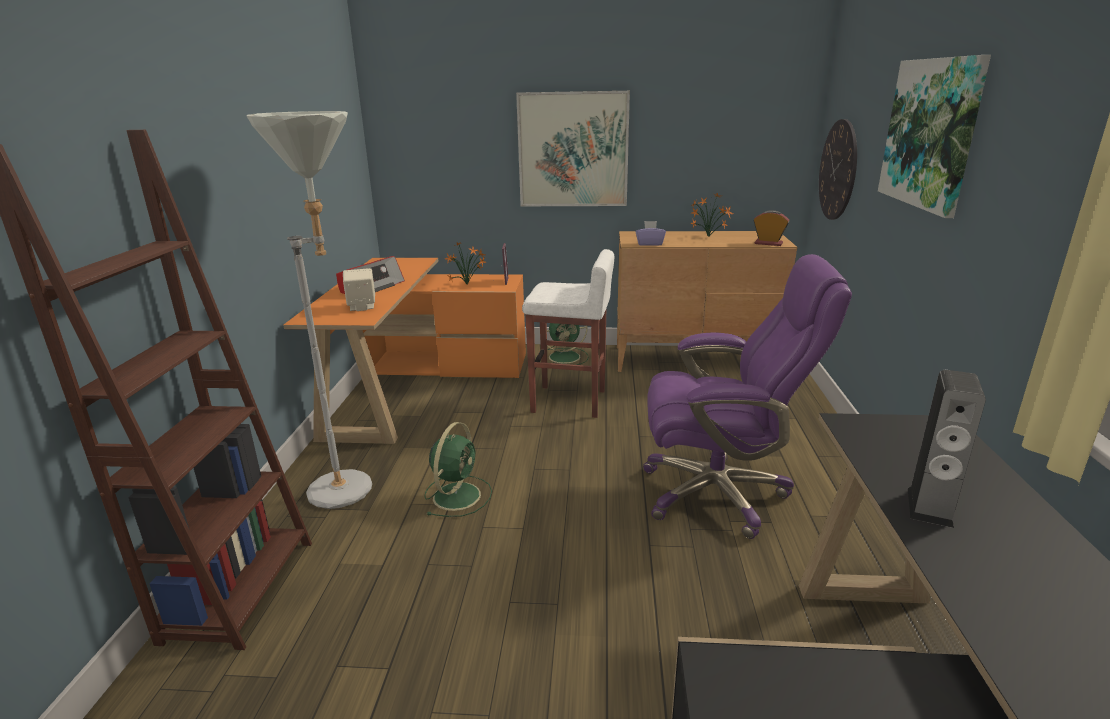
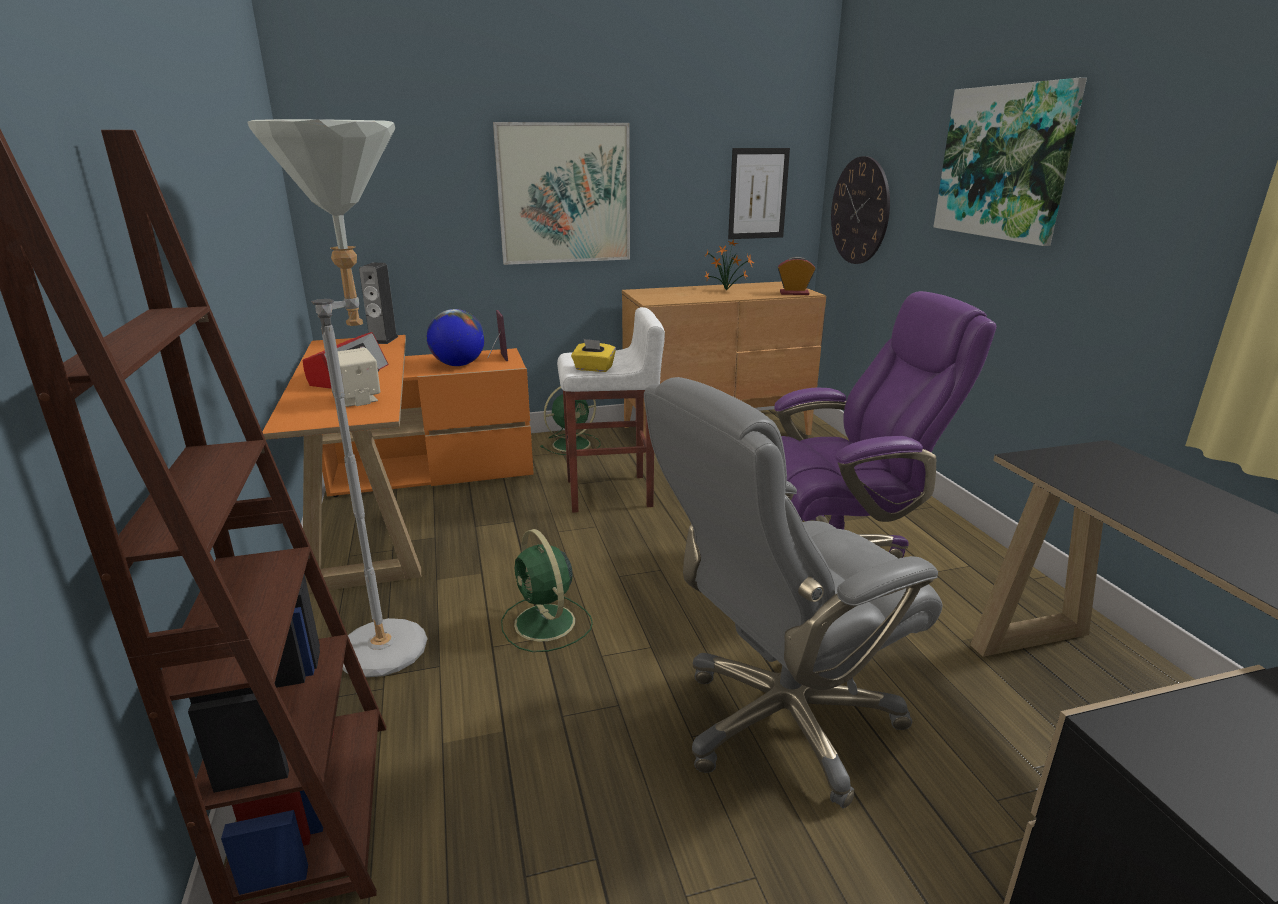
camera: 20 degrees left, 0 degrees up
(458, 495) = (546, 624): green fan -> green fan turned 150 degrees clockwise
(468, 284) = (458, 365): potted plant -> globe
(551, 298) = (593, 368): none -> yellow tissue box
(582, 610) = (778, 724): none -> grey office chair
(649, 244) = (672, 300): purple tissue box -> none
(750, 151) = (758, 194): none -> picture
(929, 507) = (1179, 526): speaker -> speaker (383, 340)

